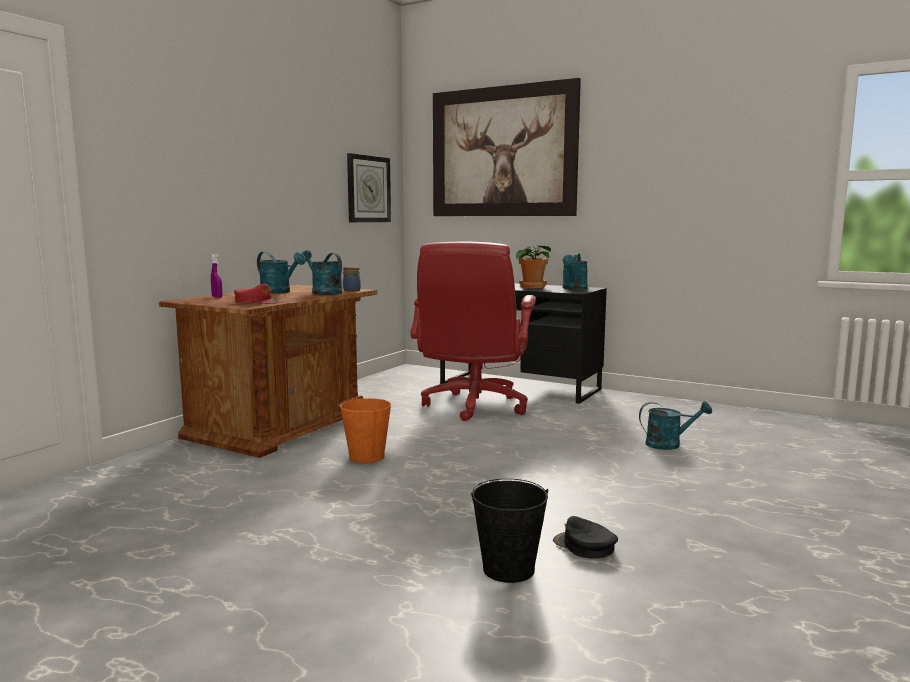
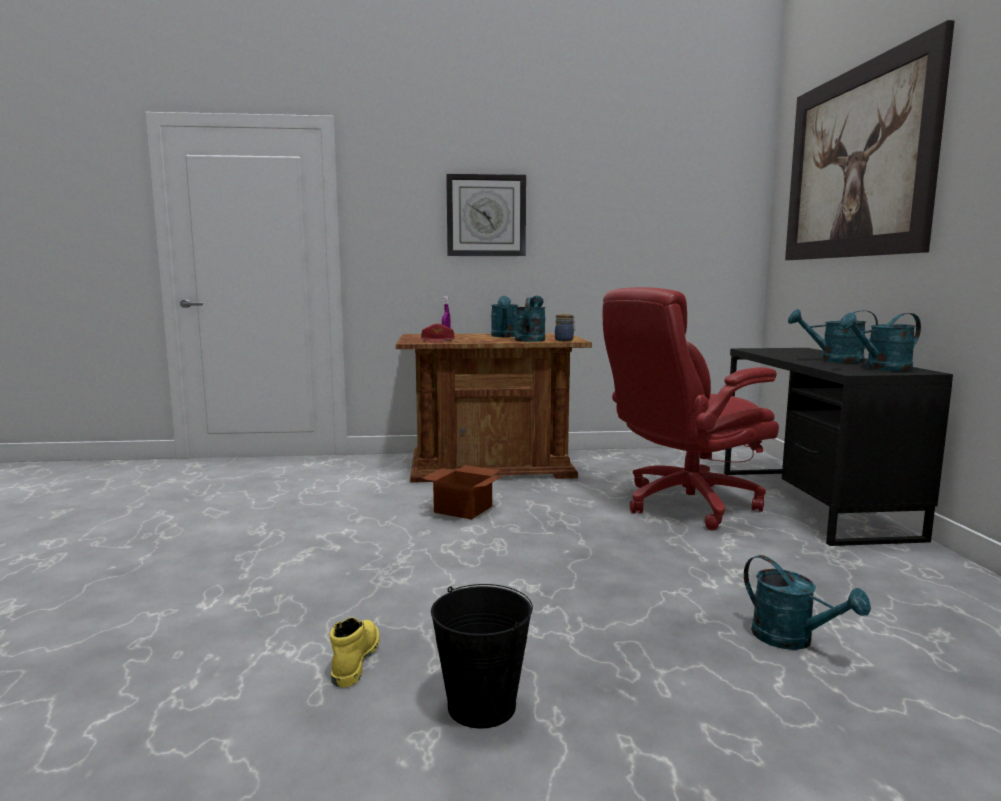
camera: 55 degrees right, 0 degrees up
(367, 456) = (465, 509): orange bucket -> cardboard box
(368, 189) = (697, 230): wall clock -> wall clock (486, 216)
(509, 569) = (265, 634): black bucket -> black bucket (481, 706)
(531, 287) = (833, 360): potted plant -> turquoise watering can
(584, 546) = (354, 660): black cap -> yellow boot

